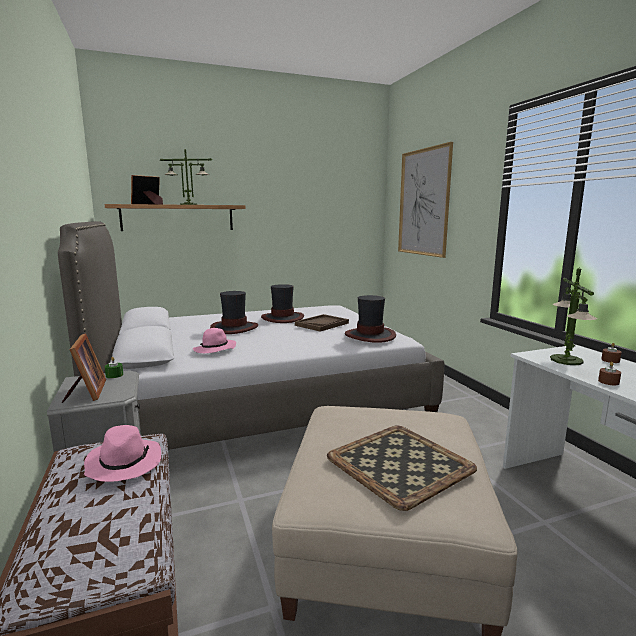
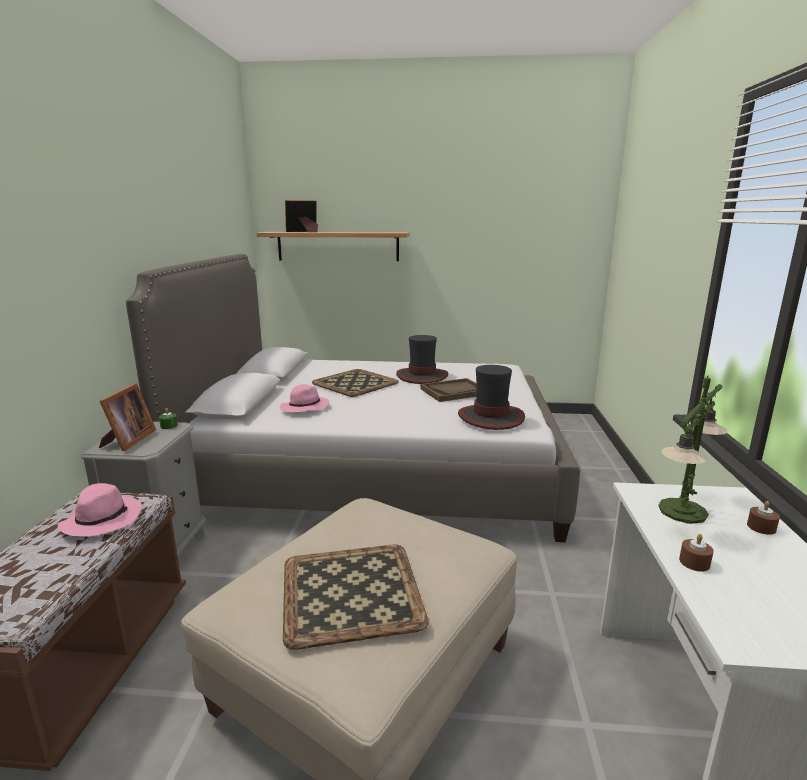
camera: 25 degrees right, 5 degrees up
(189, 204) = (346, 232): table lamp -> none
(234, 328) = (354, 383): hat -> tray
(423, 202) = (646, 232): picture -> none

